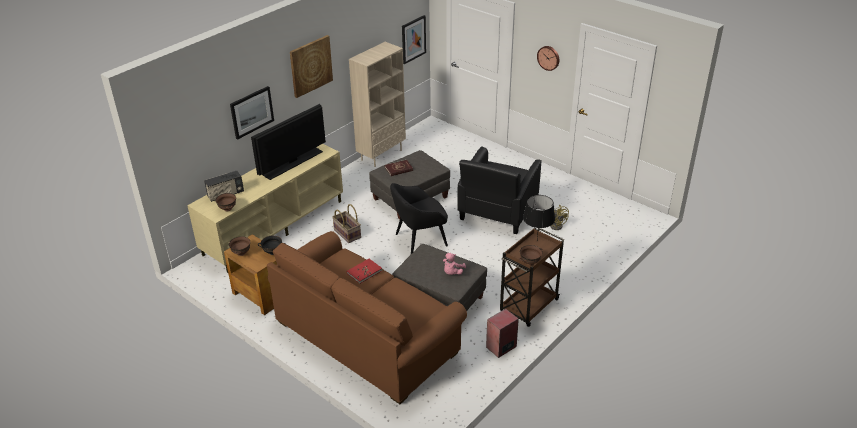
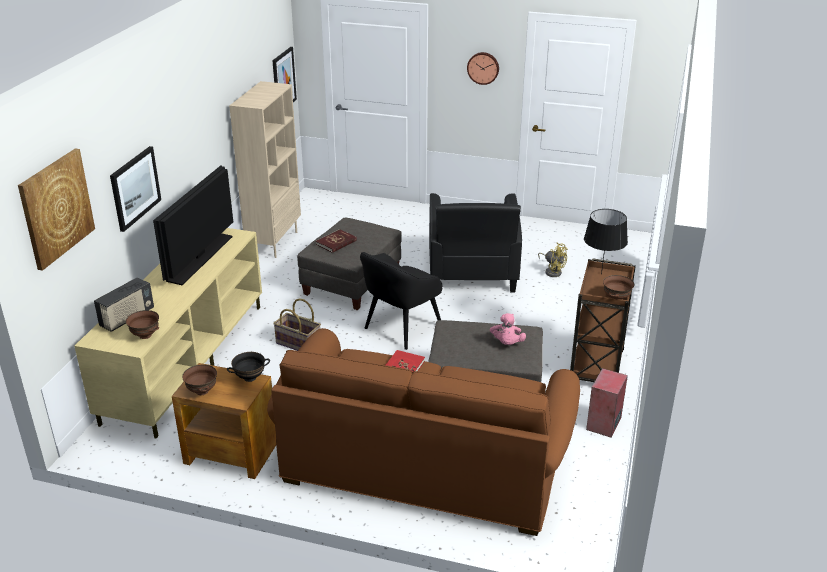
camera: 25 degrees left, 5 degrees down
(310, 66) = (191, 115): picture -> picture (56, 208)

